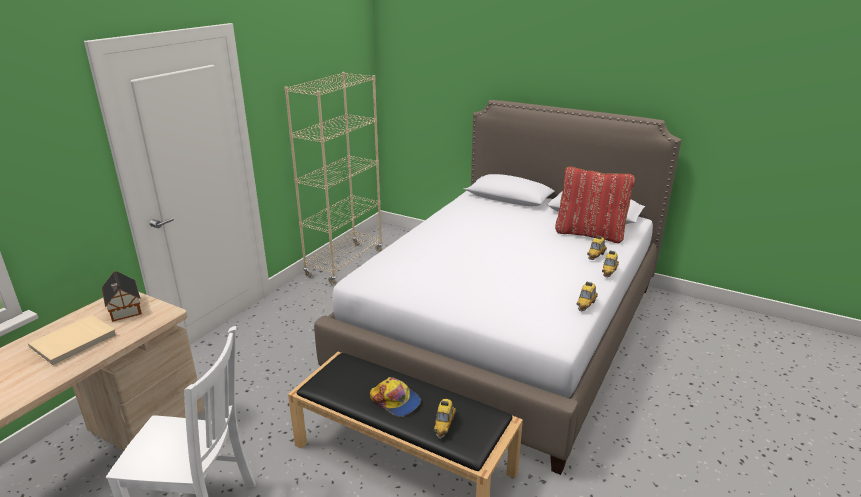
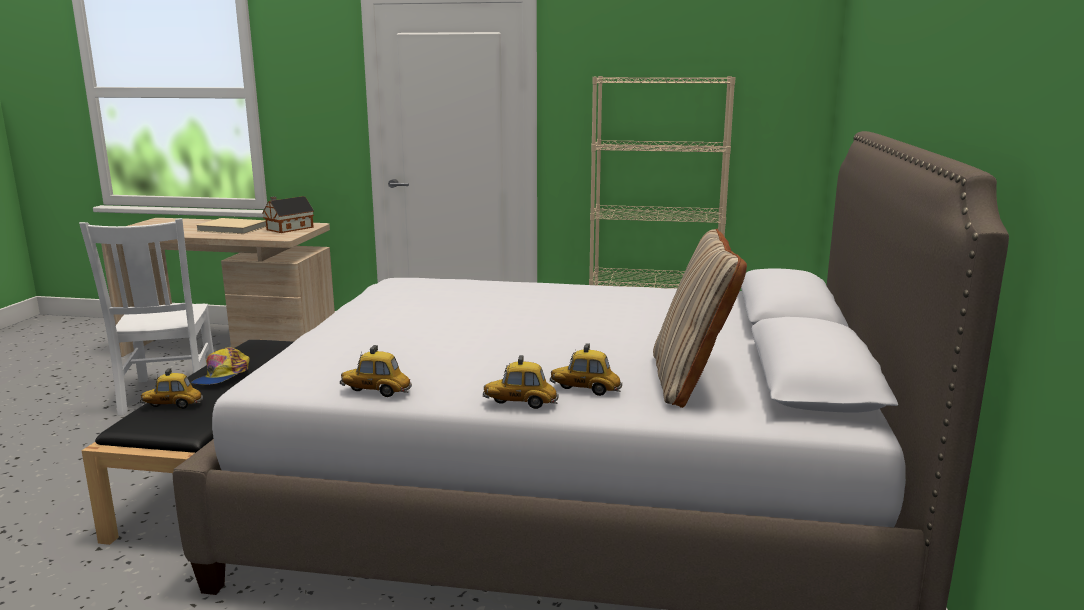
camera: 70 degrees right, 10 degrees down
(590, 234) = (691, 380): red pillow -> beige pillow

